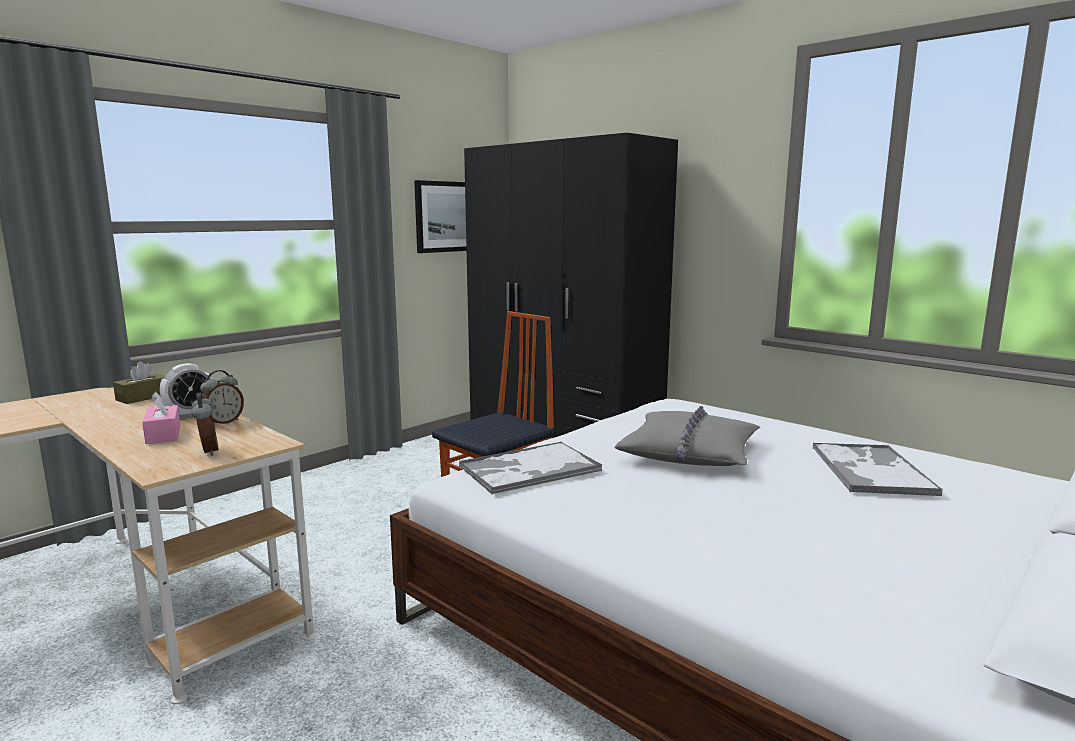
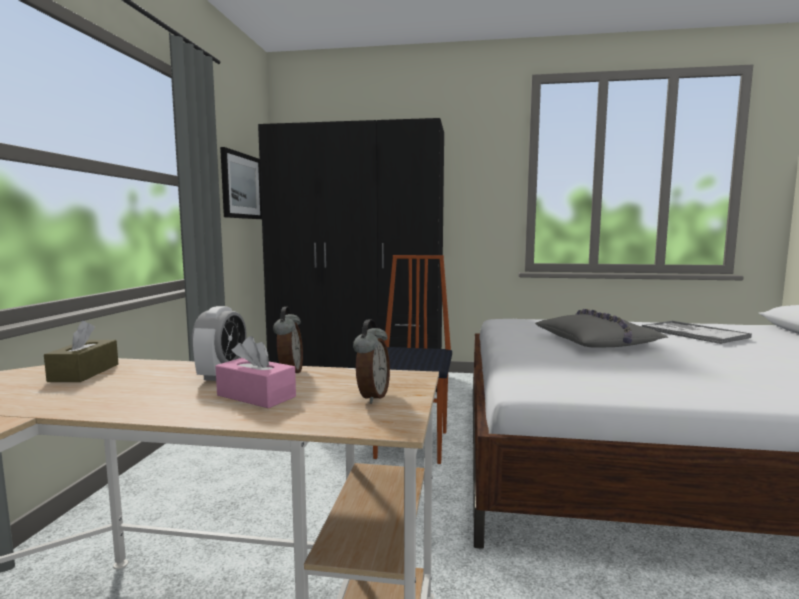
camera: 35 degrees left, 5 degrees down
(207, 451) = (371, 397): alarm clock -> alarm clock turned 75 degrees clockwise
(528, 469) = (549, 369): tray -> none

